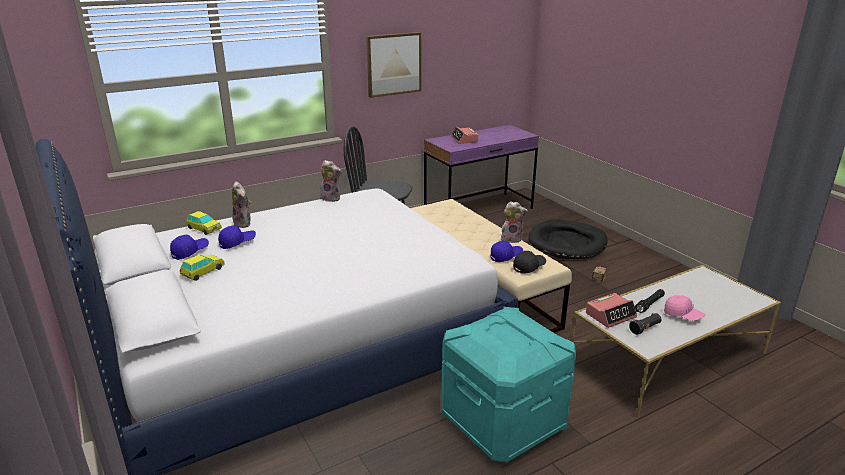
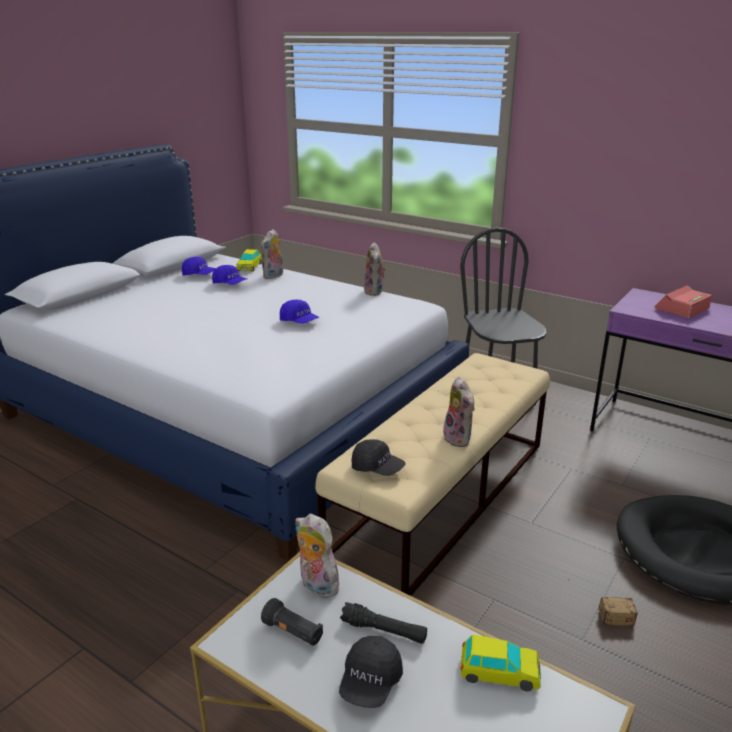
camera: 65 degrees right, 0 degrees up
(203, 272) = (164, 288): toy car -> toy car (499, 672)
(393, 64) = (604, 158): picture -> none
(501, 421) = (154, 584): turquoise storage box -> none
(506, 256) = (395, 444): blue cap -> blue cap (299, 322)
(610, 315) = (316, 585): alarm clock -> plush toy
(682, 315) = (370, 683): pink cap -> black cap

